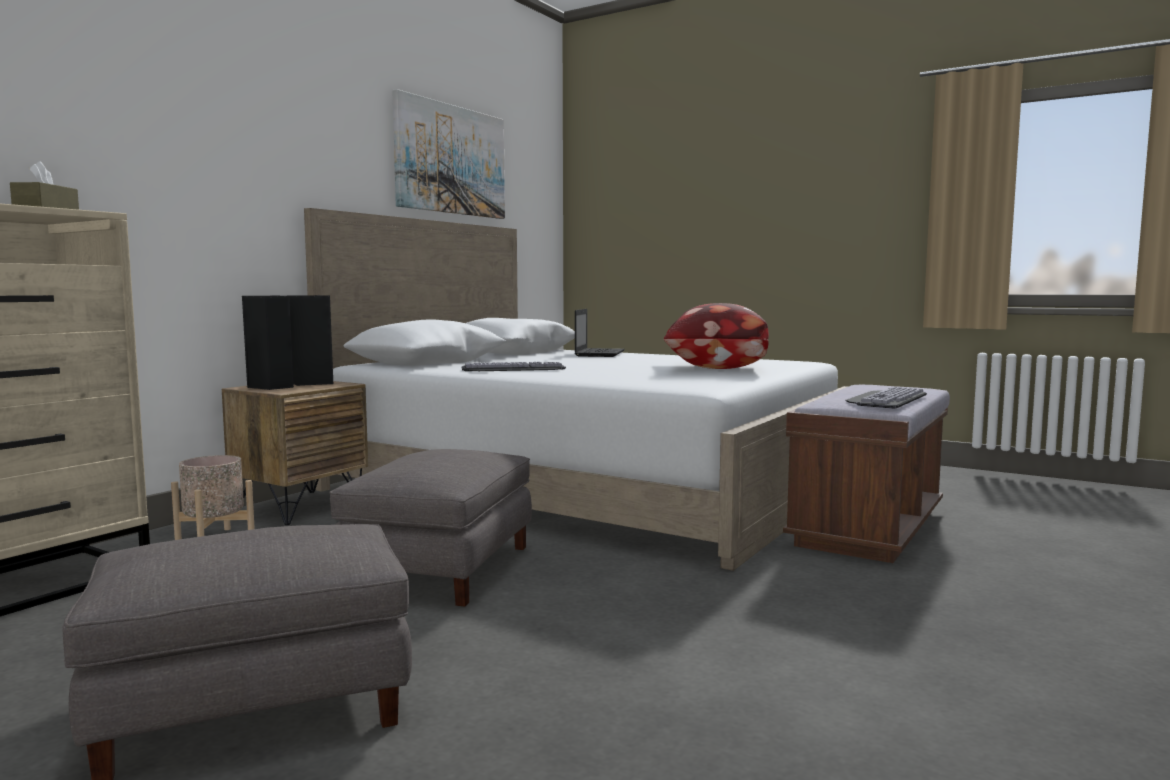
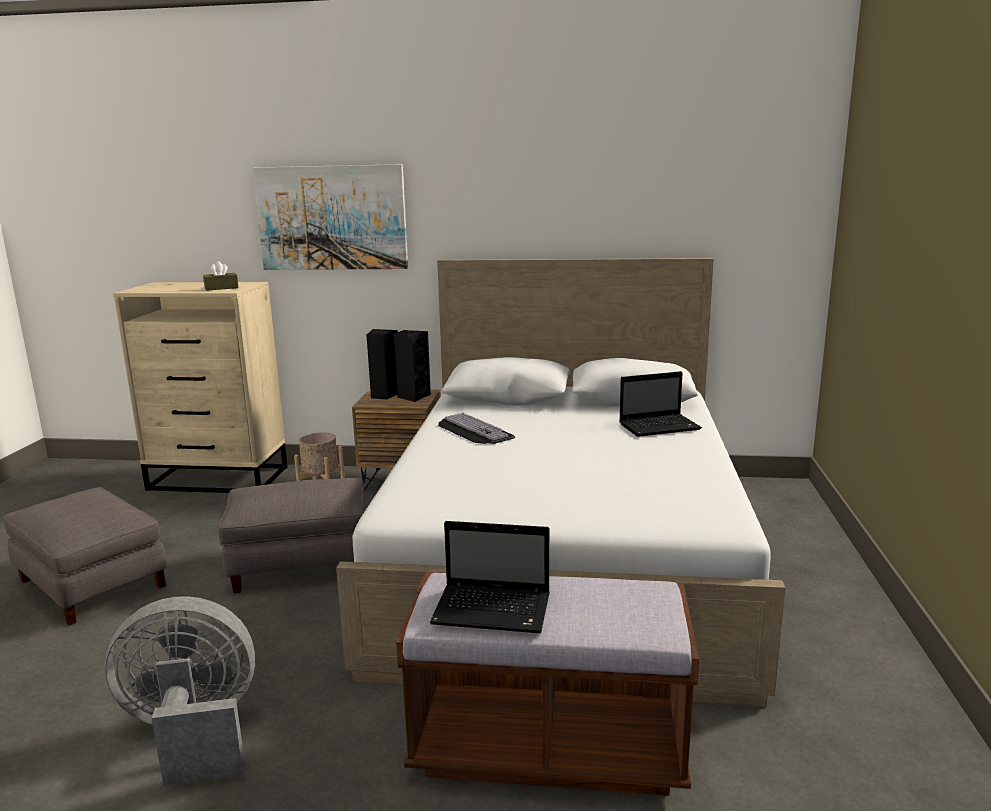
camera: 65 degrees right, 10 degrees up
(451, 160) = (624, 193): picture -> picture (332, 218)
(713, 368) = (573, 493): pillow -> none
(783, 643) = (193, 734): none -> grey fan
(884, 399) = (494, 610): keyboard -> laptop

